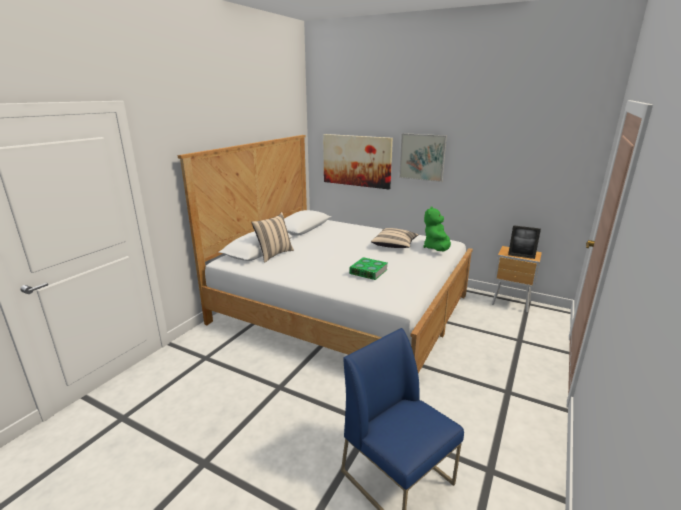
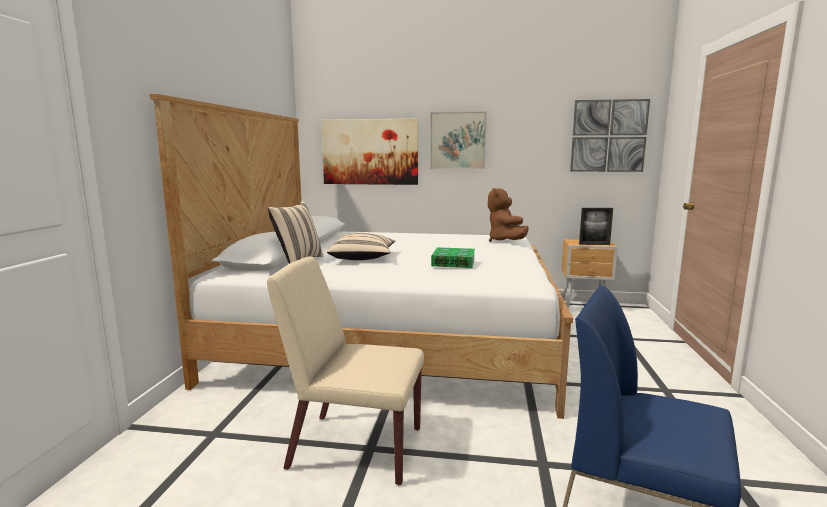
camera: 20 degrees left, 10 degrees down
(271, 384) = (354, 447): none -> beige chair
(394, 245) = (452, 243): beige pillow -> beige pillow (363, 258)
(436, 248) = (505, 241): green plush toy -> brown plush toy
(551, 163) = (608, 136): none -> picture

